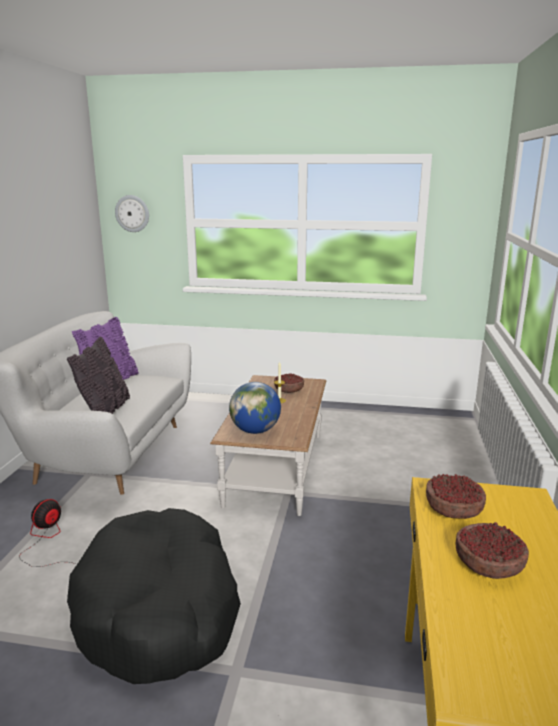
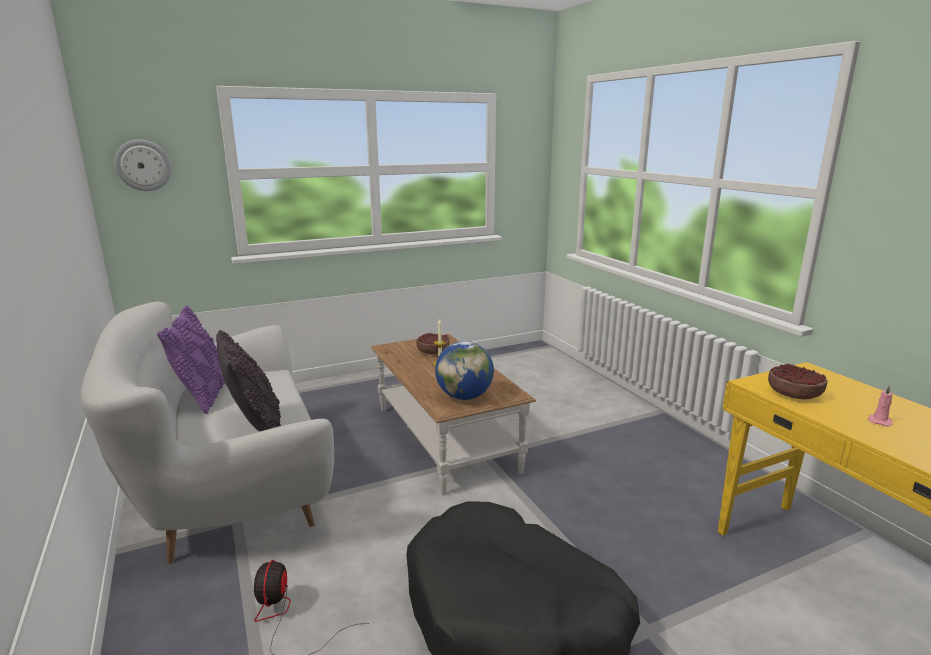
camera: 35 degrees left, 0 degrees up
(489, 565) = (879, 421): bowl -> pink candle

